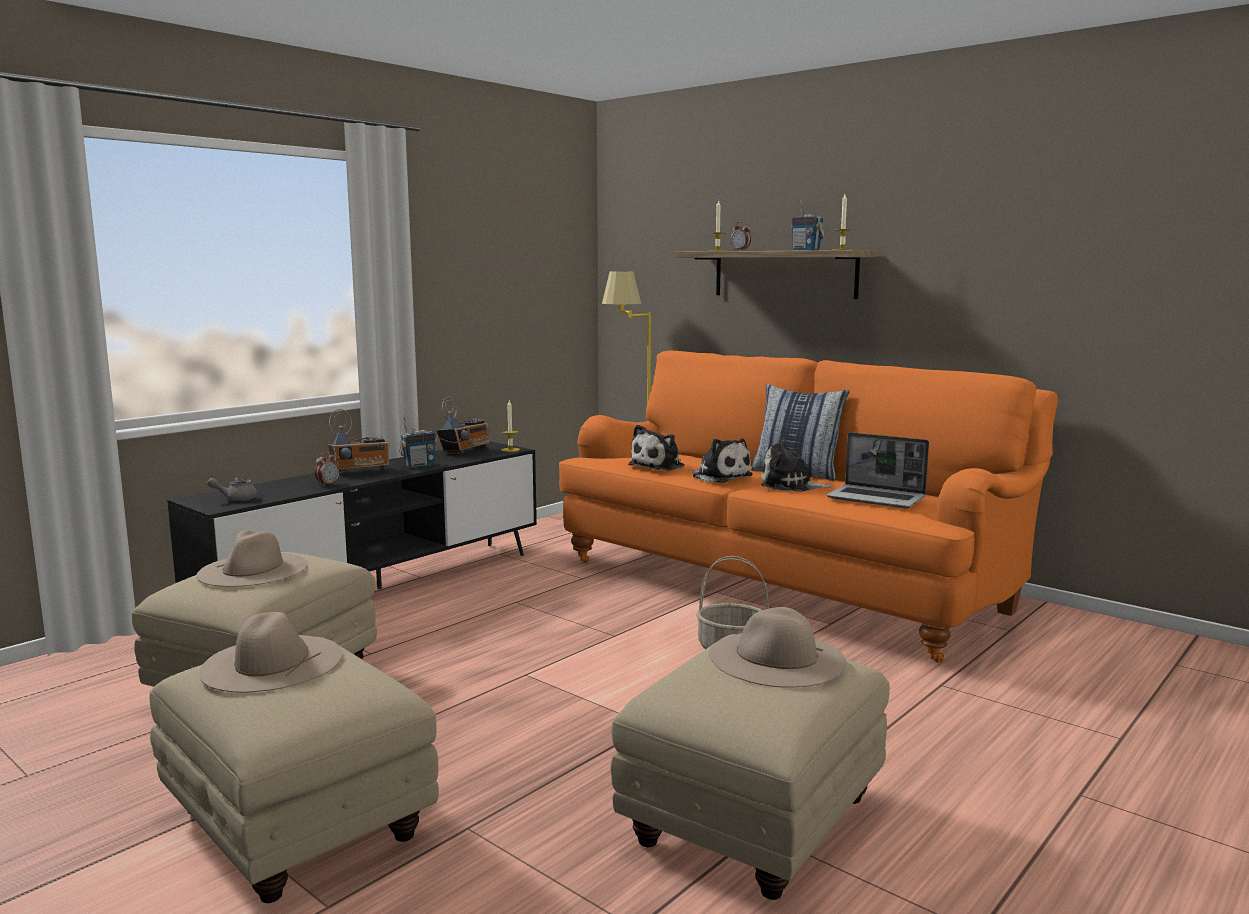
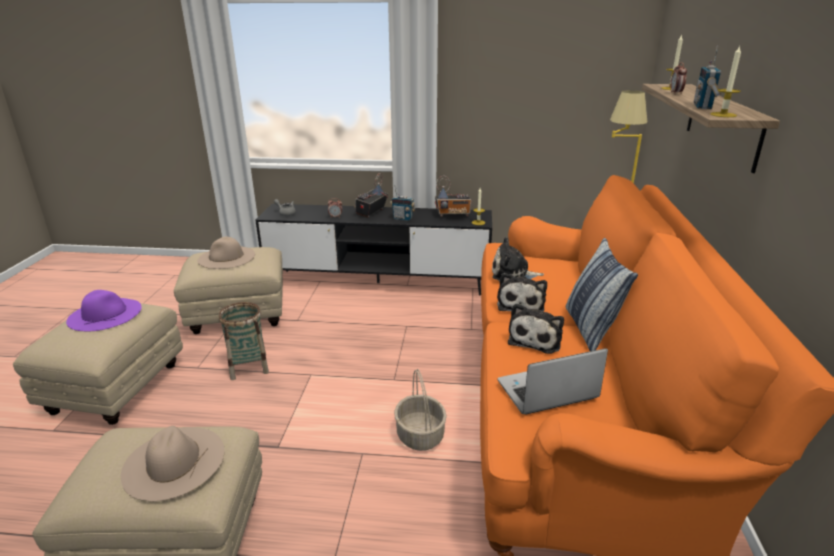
camera: 55 degrees right, 15 degrees up
(272, 662) = (105, 314): beige hat -> purple hat
(361, 471) = (371, 213): radio -> radio turned 90 degrees clockwise
(433, 708) = (248, 366): none -> basket
(790, 485) = (536, 339): plush toy -> plush toy turned 135 degrees counterclockwise
(877, 498) = (546, 391): laptop -> laptop turned 75 degrees clockwise

